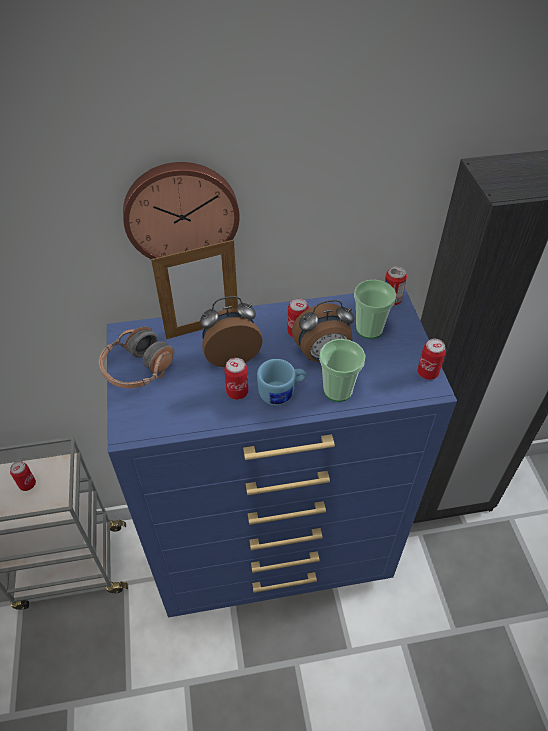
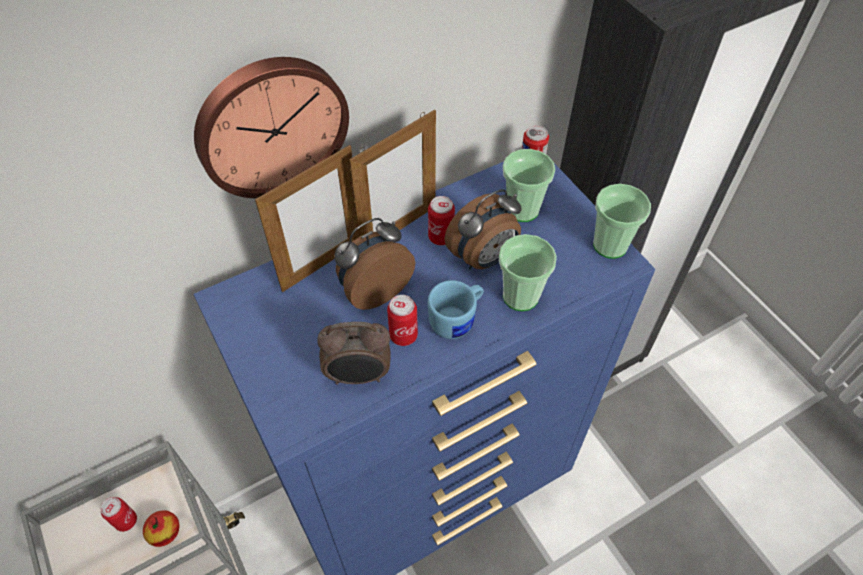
camera: 20 degrees left, 5 degrees up
(49, 501) = (165, 532): none -> apple
(138, 369) = (263, 342): headphones -> none
(192, 410) = (359, 376): none -> alarm clock
(268, 319) = (399, 229): none -> picture frame
(427, 373) = (610, 245): can -> cup

